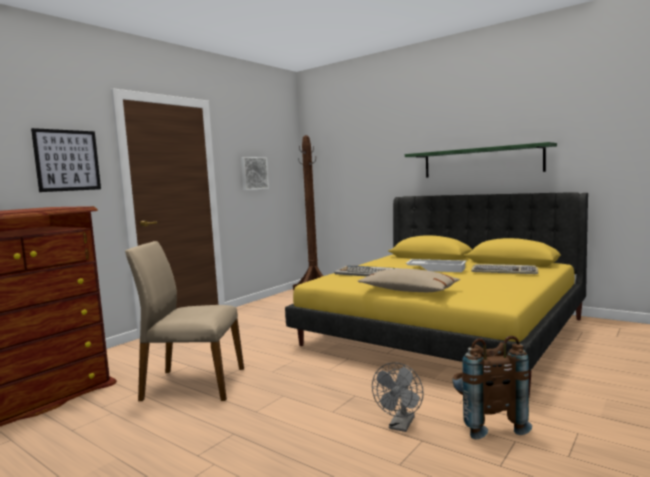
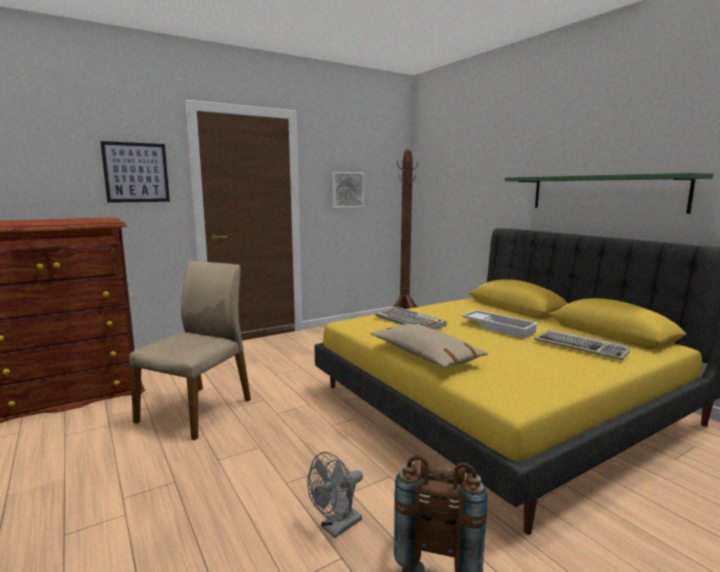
camera: 20 degrees right, 5 degrees up
(192, 384) = (197, 410): beige chair -> beige chair turned 90 degrees clockwise

